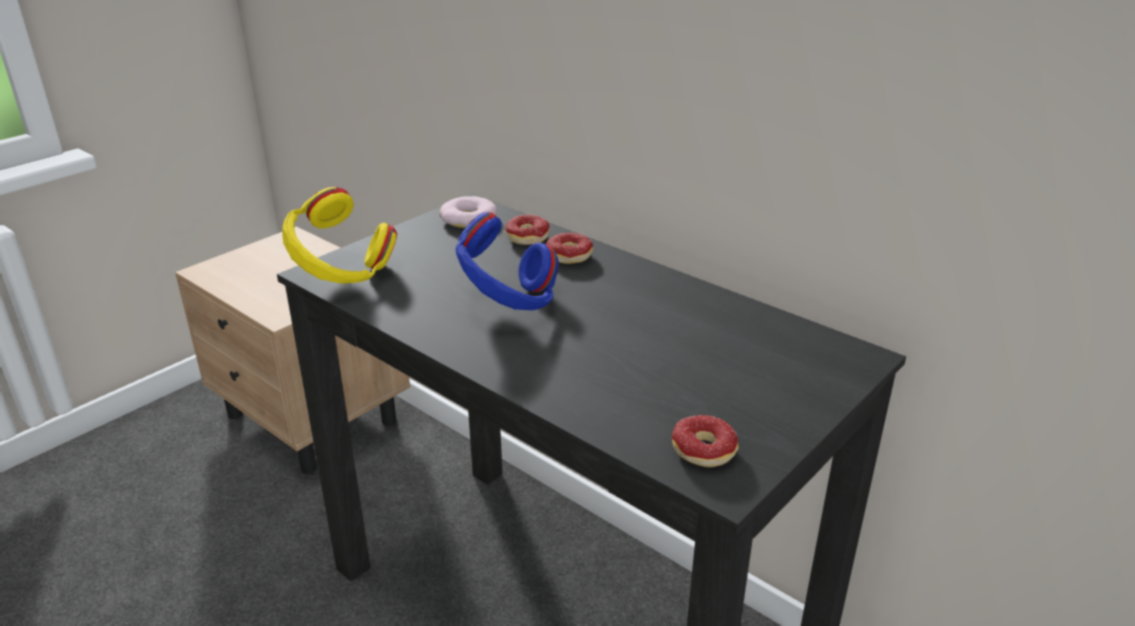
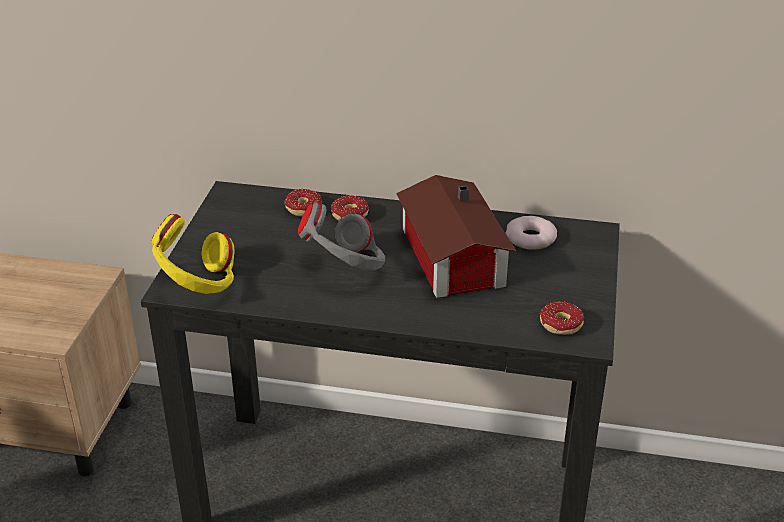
camera: 30 degrees left, 5 degrees up
(468, 218) = (239, 205): donut -> donut (530, 238)
(507, 304) = (345, 267): blue headphones -> grey headphones
(635, 330) = (450, 259): none -> toy house

